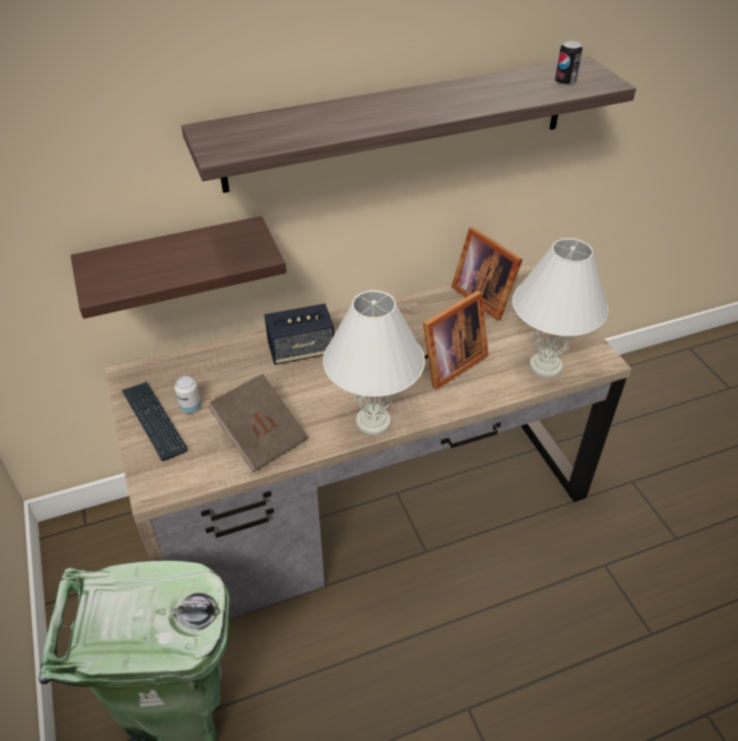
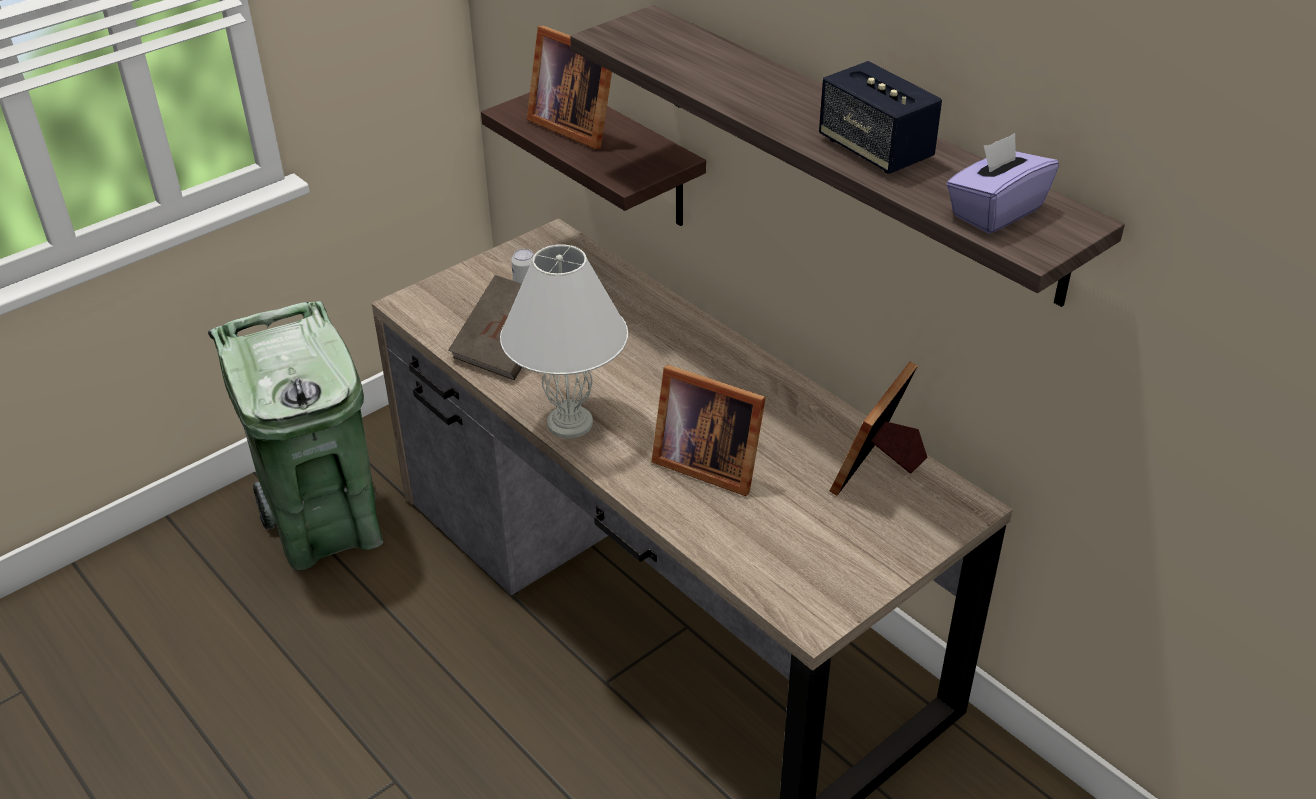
camera: 70 degrees right, 5 degrees down
(154, 421) = (495, 274): keyboard -> none
(156, 263) = (574, 125): none -> picture frame
(301, 350) = (660, 337): speaker -> speaker (875, 150)
(546, 366) = (761, 560): white table lamp -> none
(565, 82) = (995, 212): can -> purple tissue box

